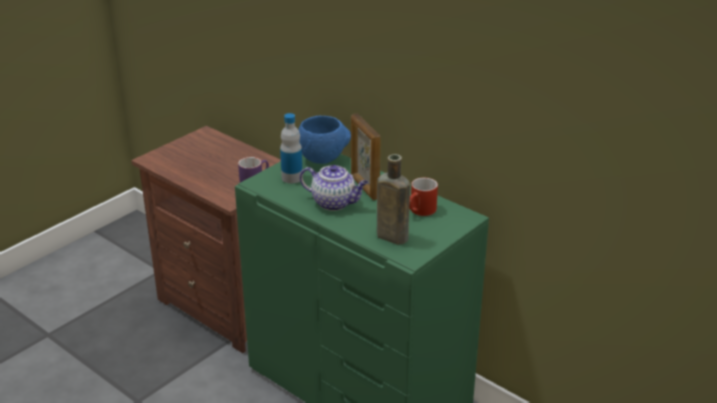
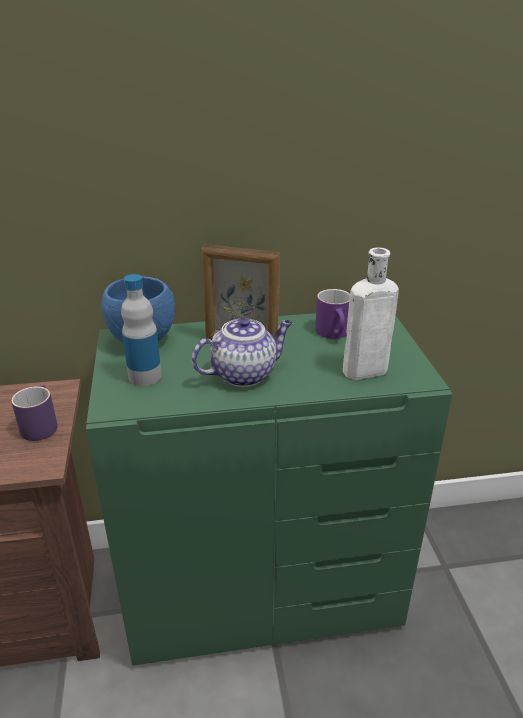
camera: 50 degrees left, 0 degrees up
(390, 236) = (362, 371): brown bottle -> white bottle
(420, 211) = (335, 334): red mug -> purple mug

